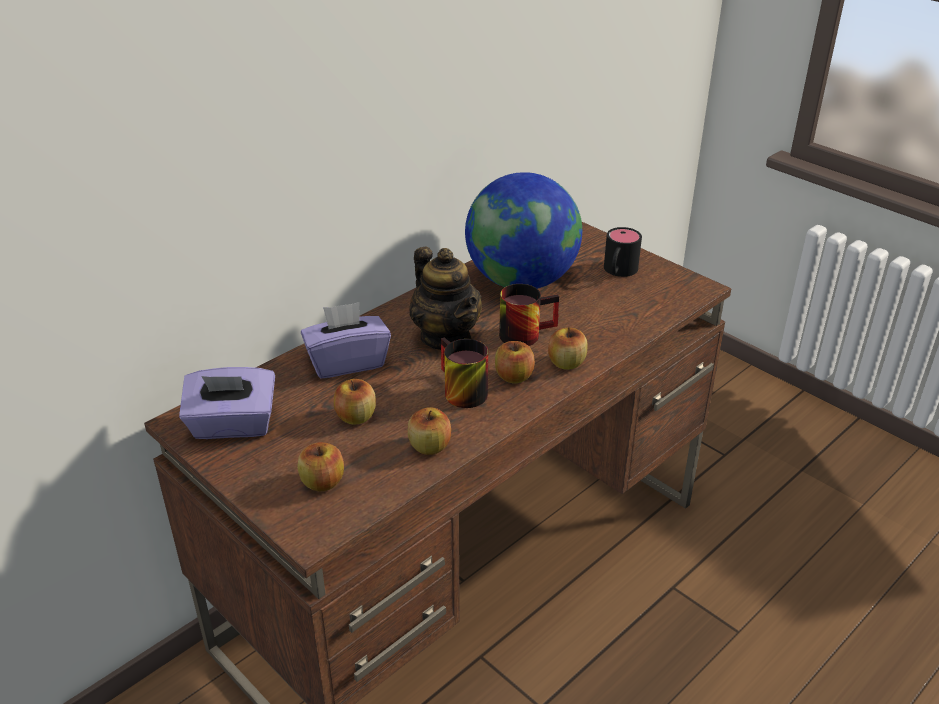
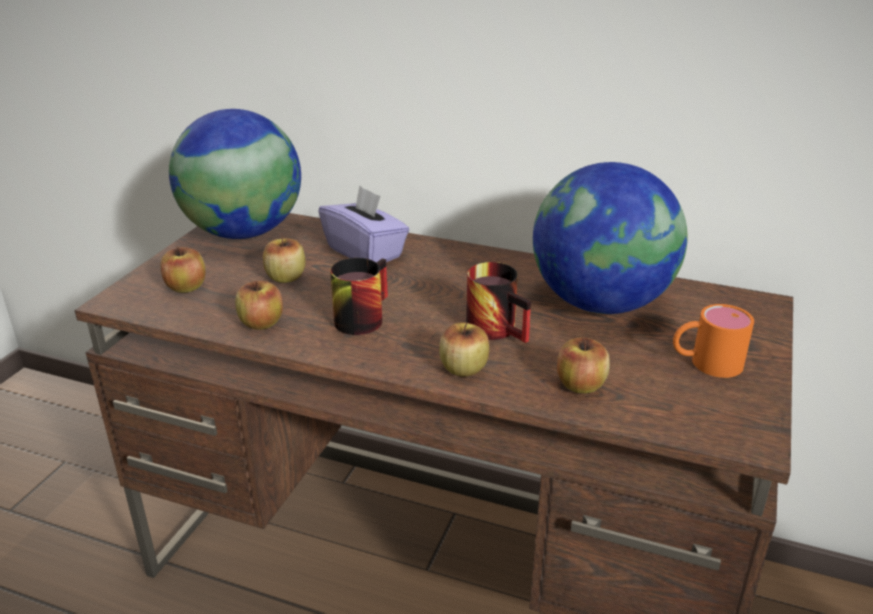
camera: 65 degrees right, 5 degrees down
(233, 425) = (243, 232): purple tissue box -> globe
(446, 337) = (448, 287): teapot -> none
(514, 377) = (410, 341): apple -> apple (580, 385)
(618, 271) = (705, 363): black mug -> orange mug

